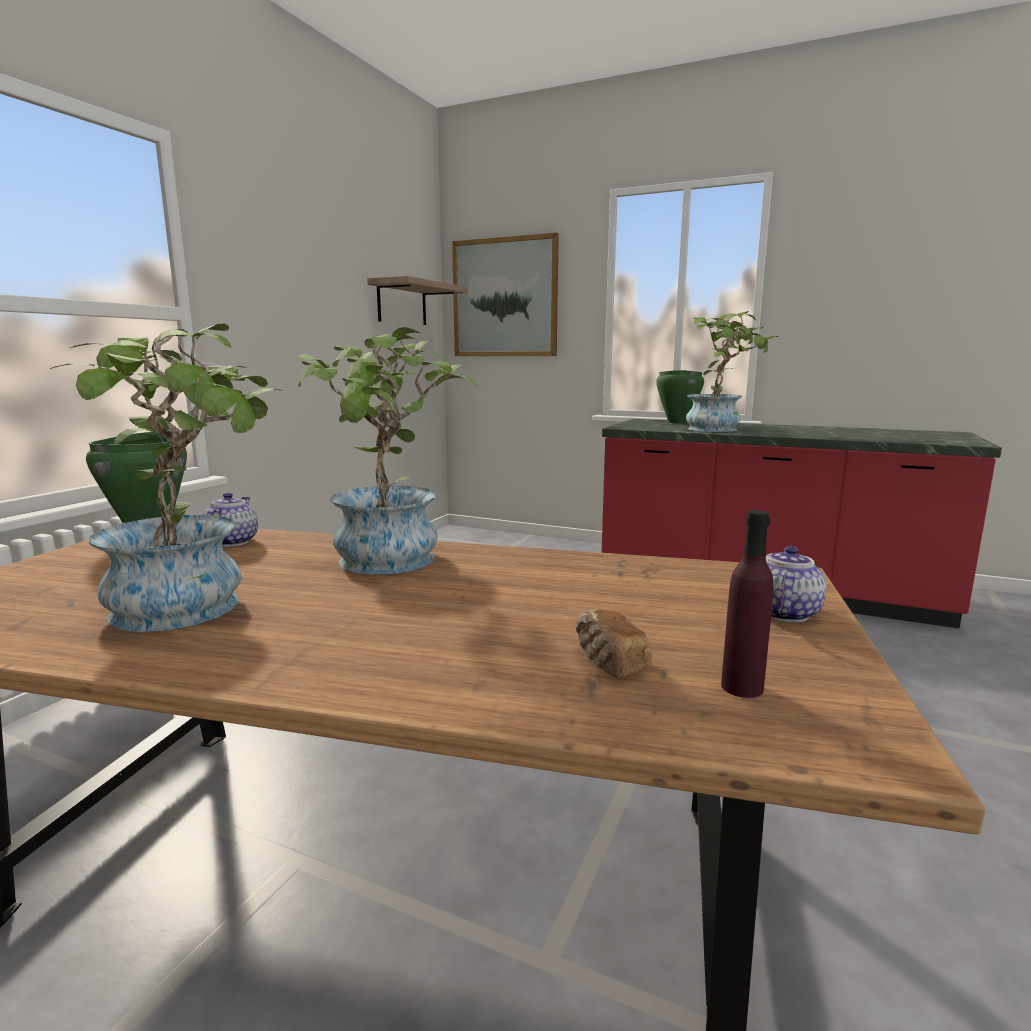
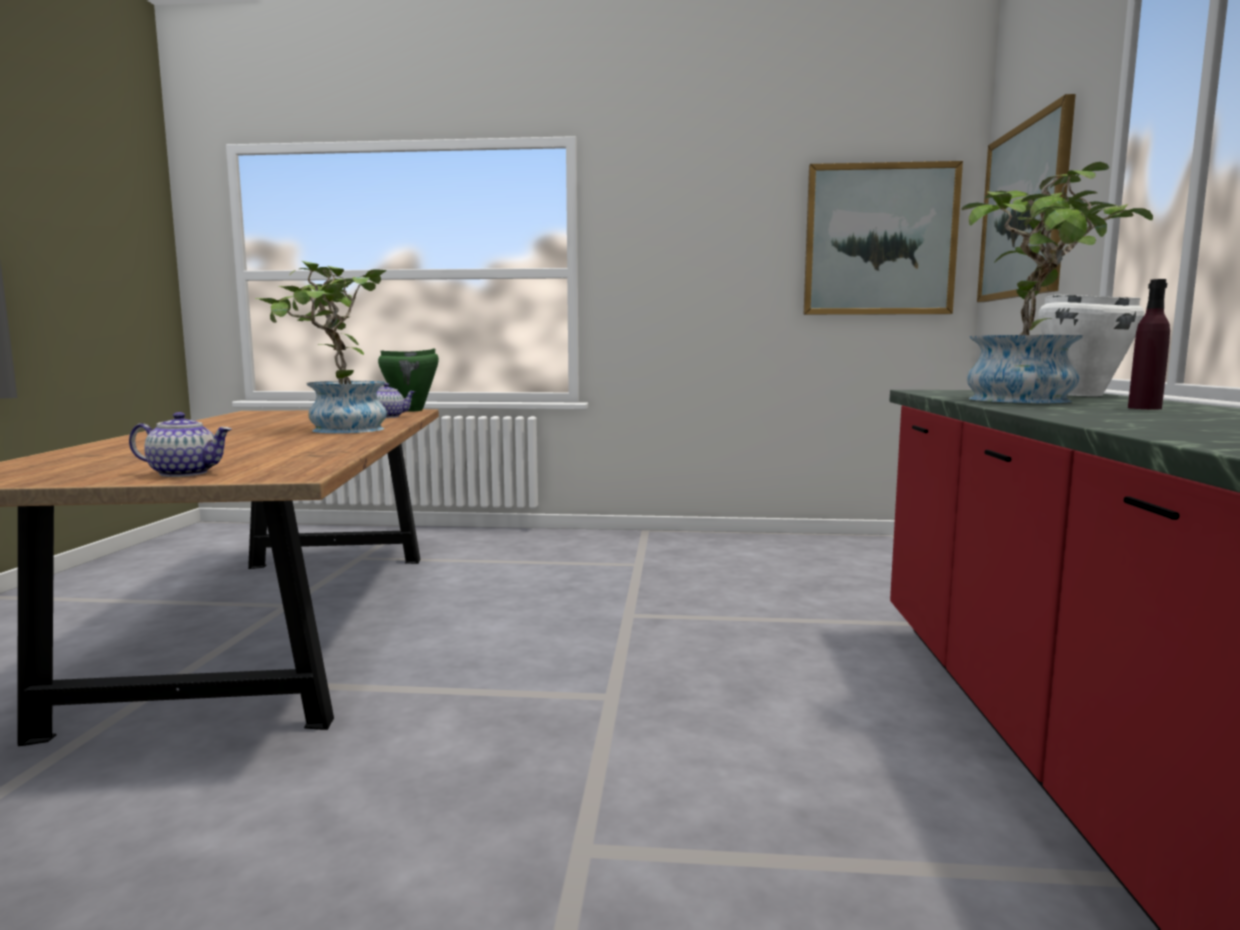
camera: 70 degrees right, 5 degrees down
(196, 606) = (257, 423): potted plant -> none
(402, 303) = (880, 240): shelf -> picture
(608, 662) = (121, 455): bread -> none
(677, 422) = (1080, 395): green cooking pot -> white cooking pot
(742, 687) = (56, 468): purple bottle -> purple bottle (1144, 408)

